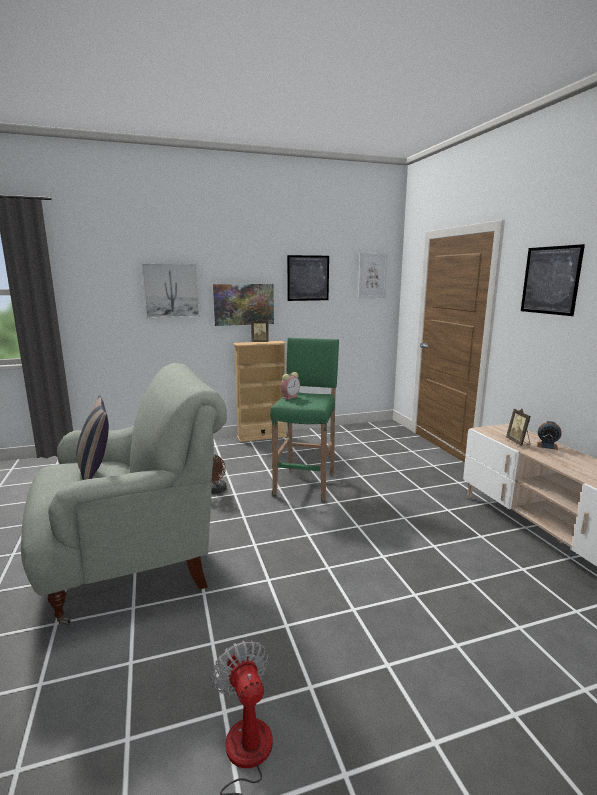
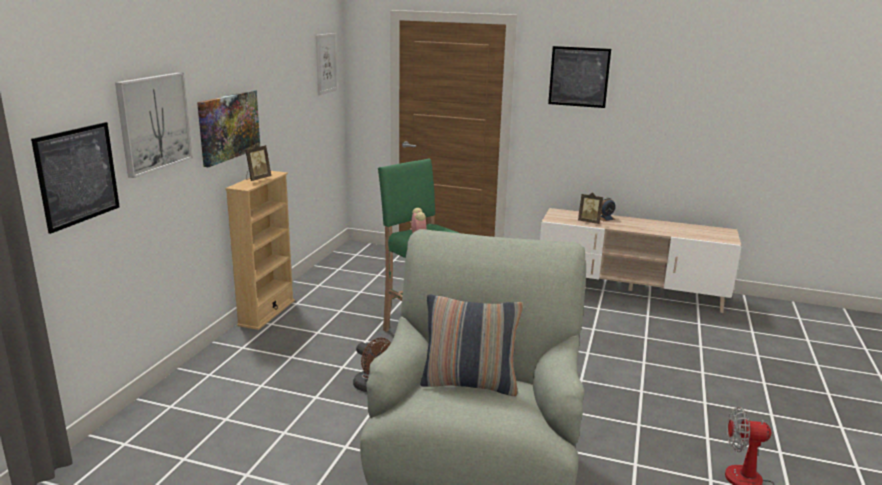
camera: 55 degrees left, 5 degrees up
(308, 278) = (280, 76): picture -> picture (78, 175)

